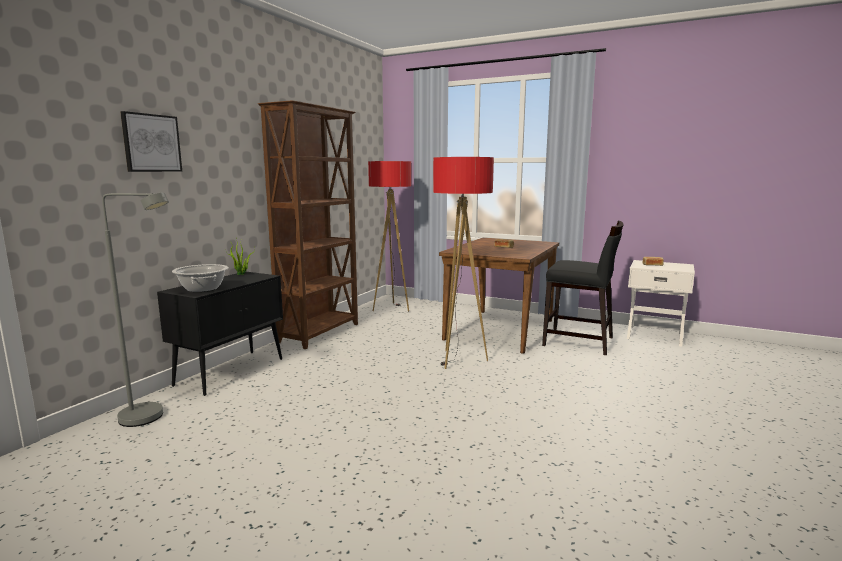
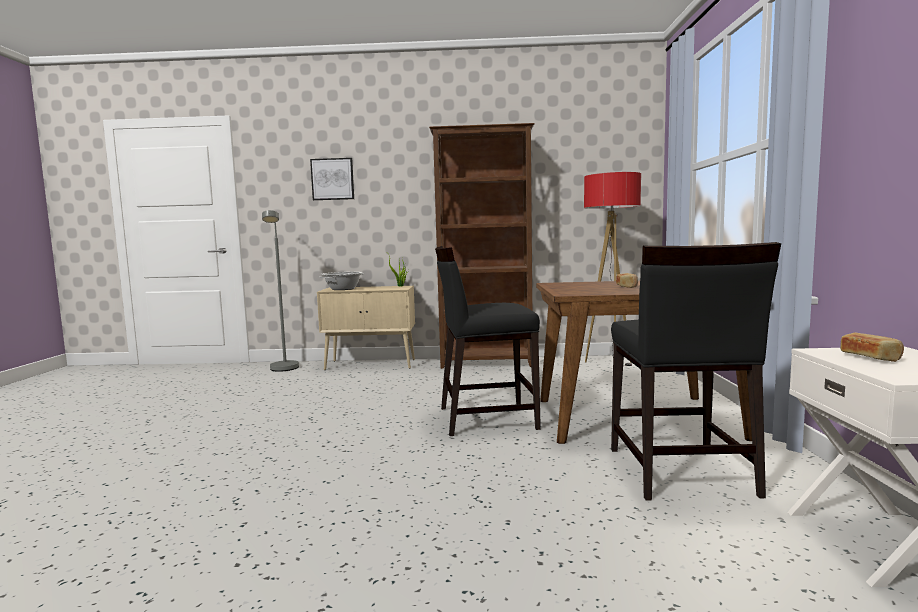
camera: 65 degrees right, 5 degrees down
(231, 371) = (371, 364): black cabinet -> beige cabinet
(459, 360) = (486, 418): floor lamp -> black chair

